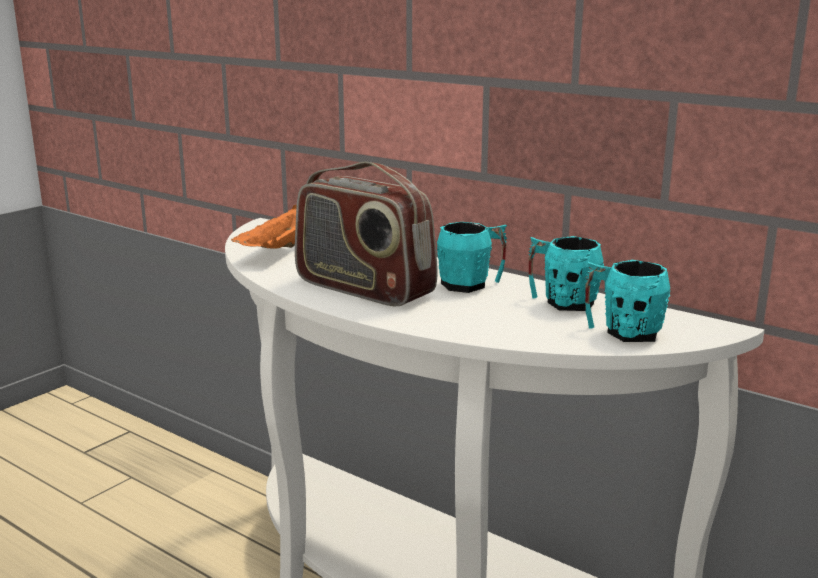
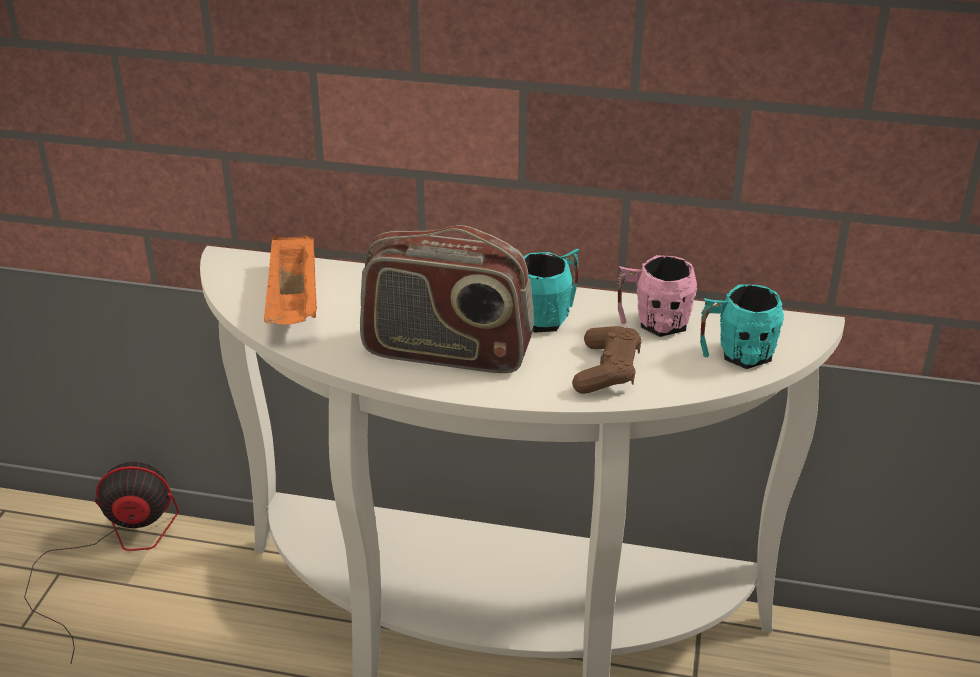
camera: 25 degrees left, 15 degrees up
(174, 474) = (112, 554): none -> fan
(487, 320) = (607, 371): none -> brown game controller
(562, 302) = (653, 323): turquoise mug -> pink mug

